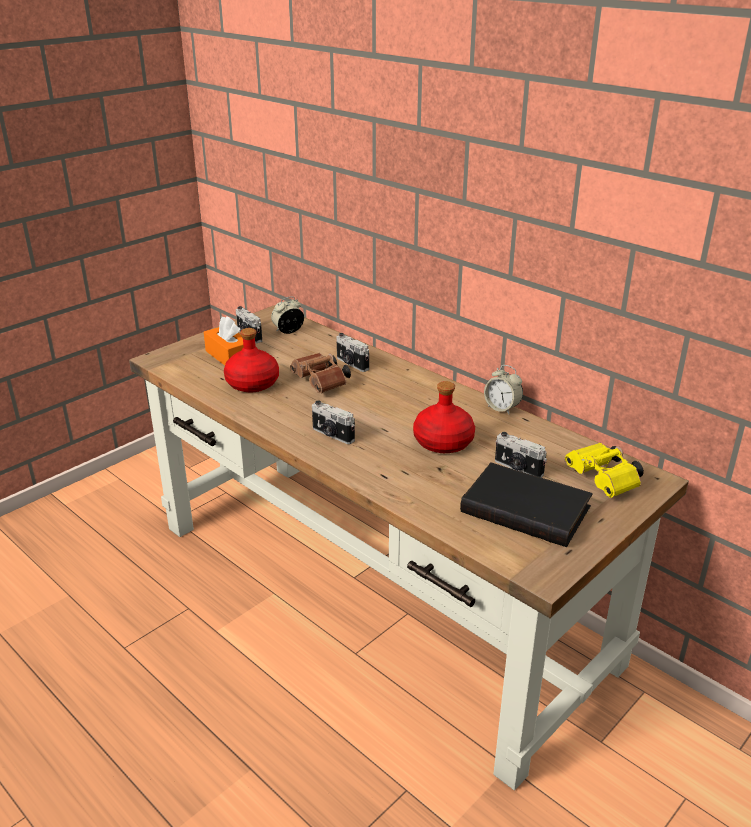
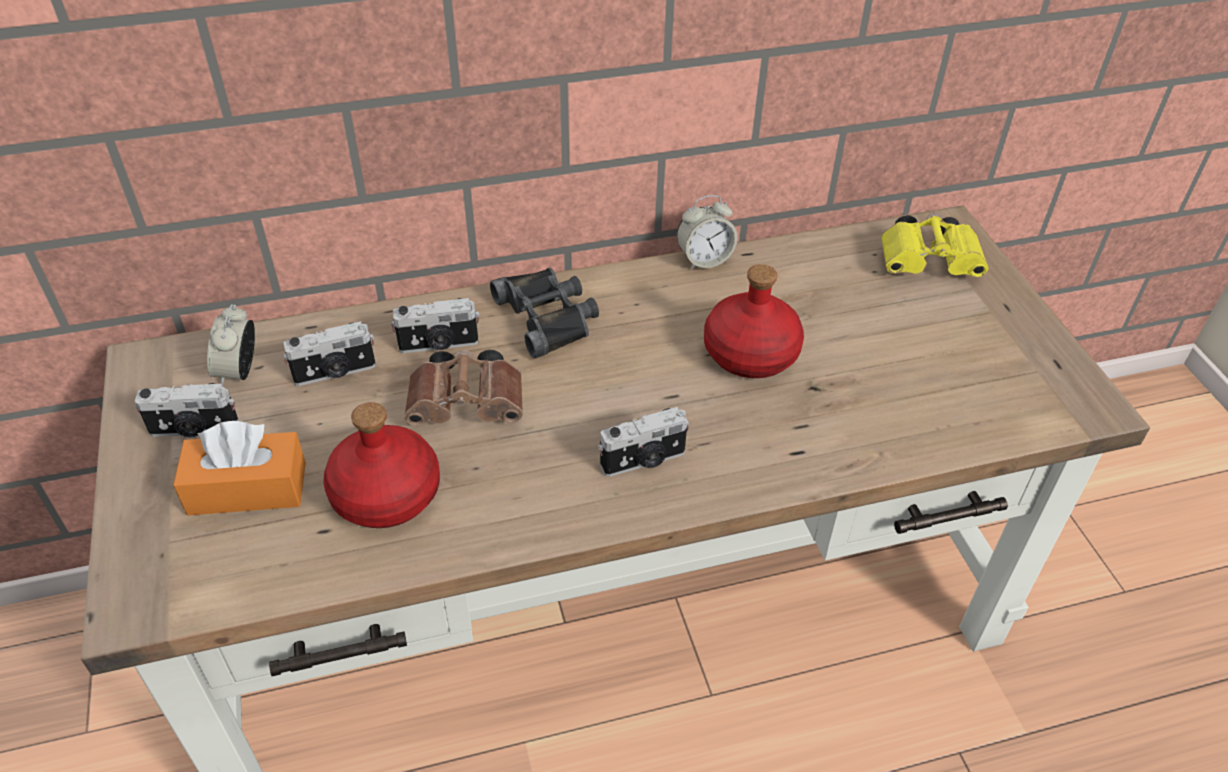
camera: 60 degrees left, 15 degrees up
(402, 382) = (548, 317): none -> black binoculars
(518, 468) = (860, 318): camera -> camera (335, 373)
(527, 508) = (953, 353): black book -> none

